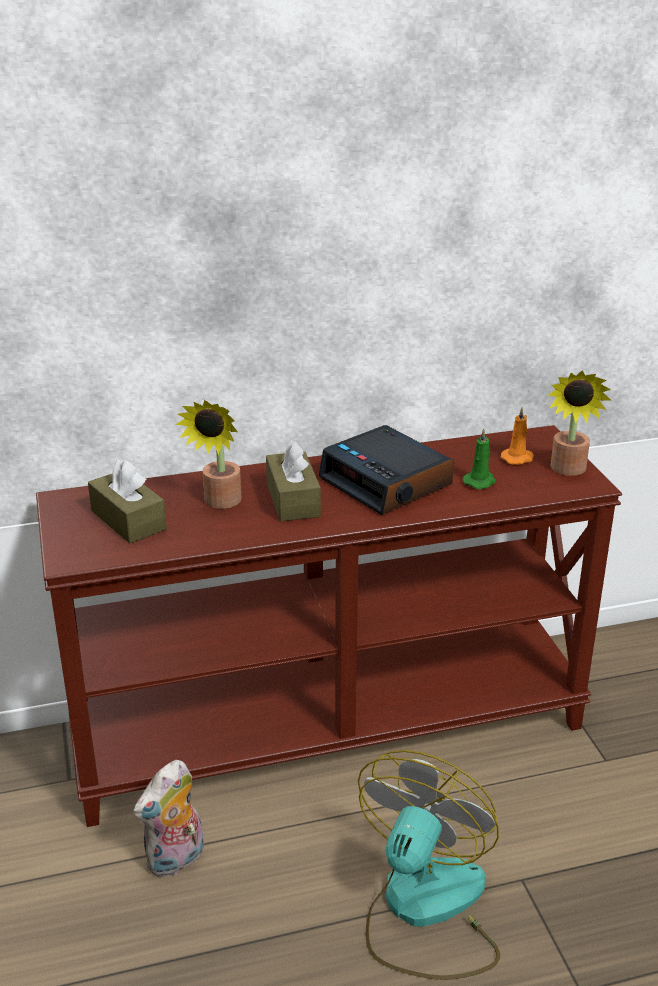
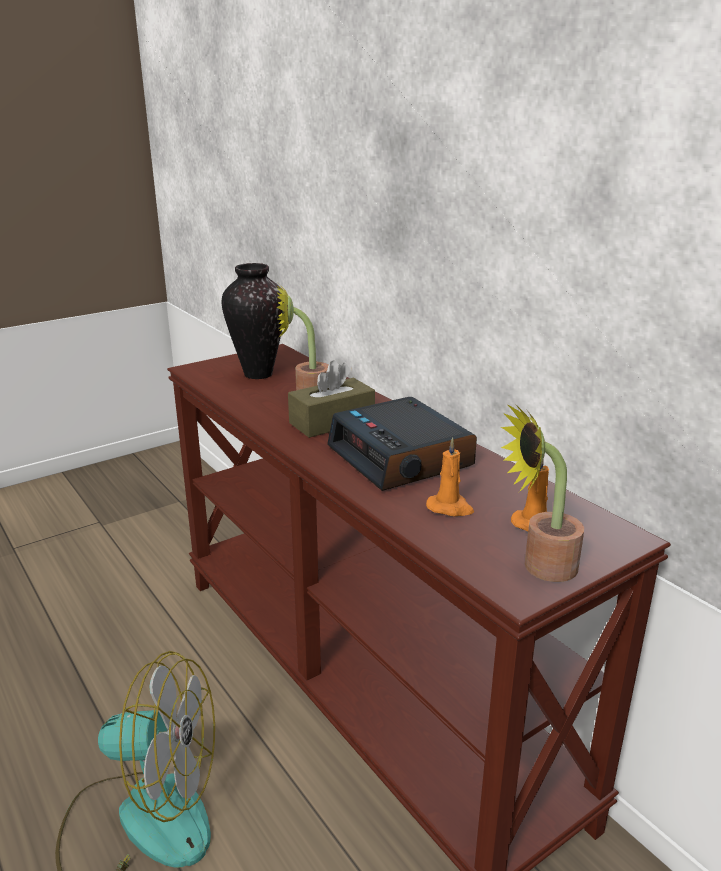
camera: 70 degrees right, 5 degrees down
(128, 520) = (258, 374): brown tissue box -> vase
(176, 860) = (173, 639): plush toy -> none
(387, 482) = (401, 457): alarm clock -> alarm clock turned 60 degrees counterclockwise
(480, 481) = (450, 508): green candle -> orange candle

